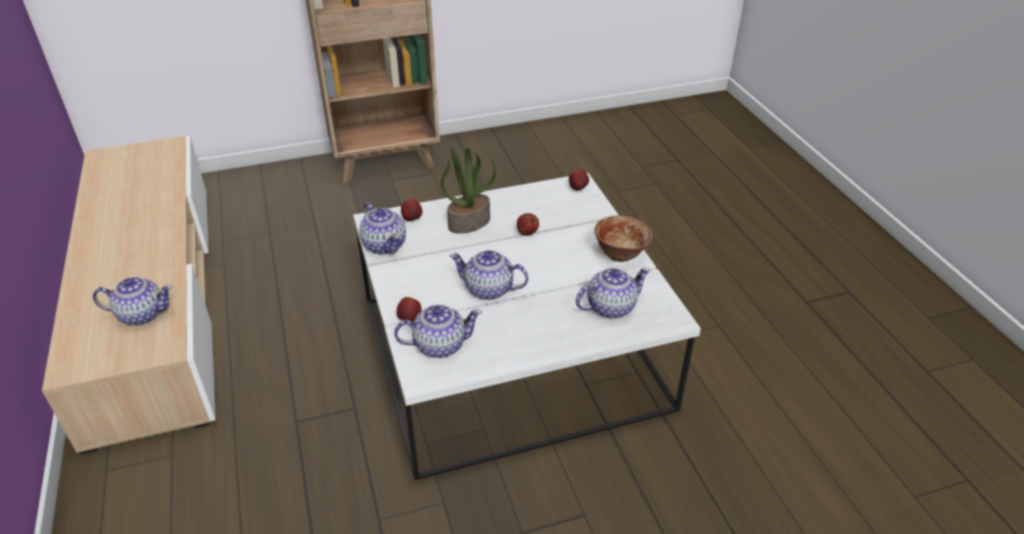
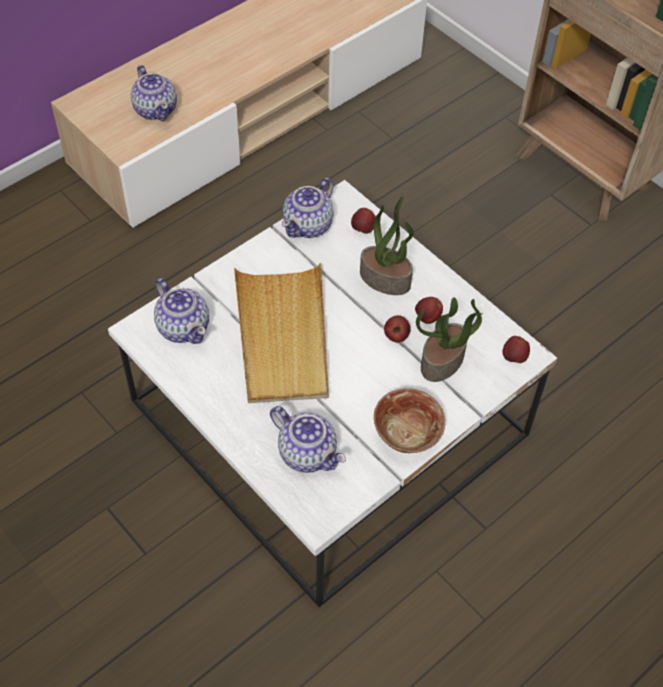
camera: 65 degrees right, 15 degrees up
(410, 319) = (208, 290): apple -> apple (427, 318)
(489, 290) = (282, 337): teapot -> beige tray
(563, 219) = (443, 361): none -> potted plant

